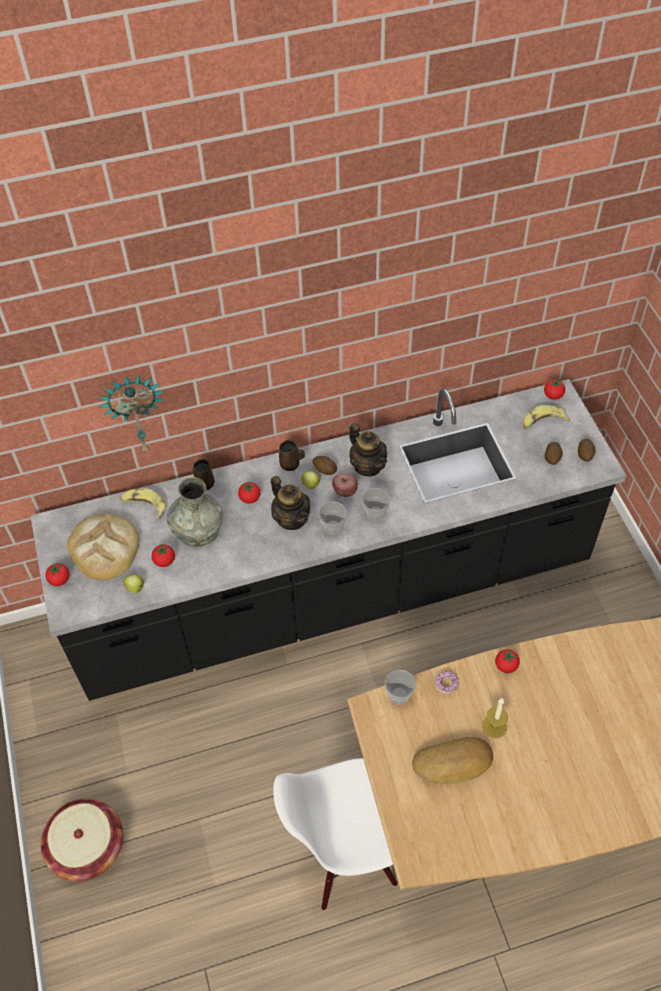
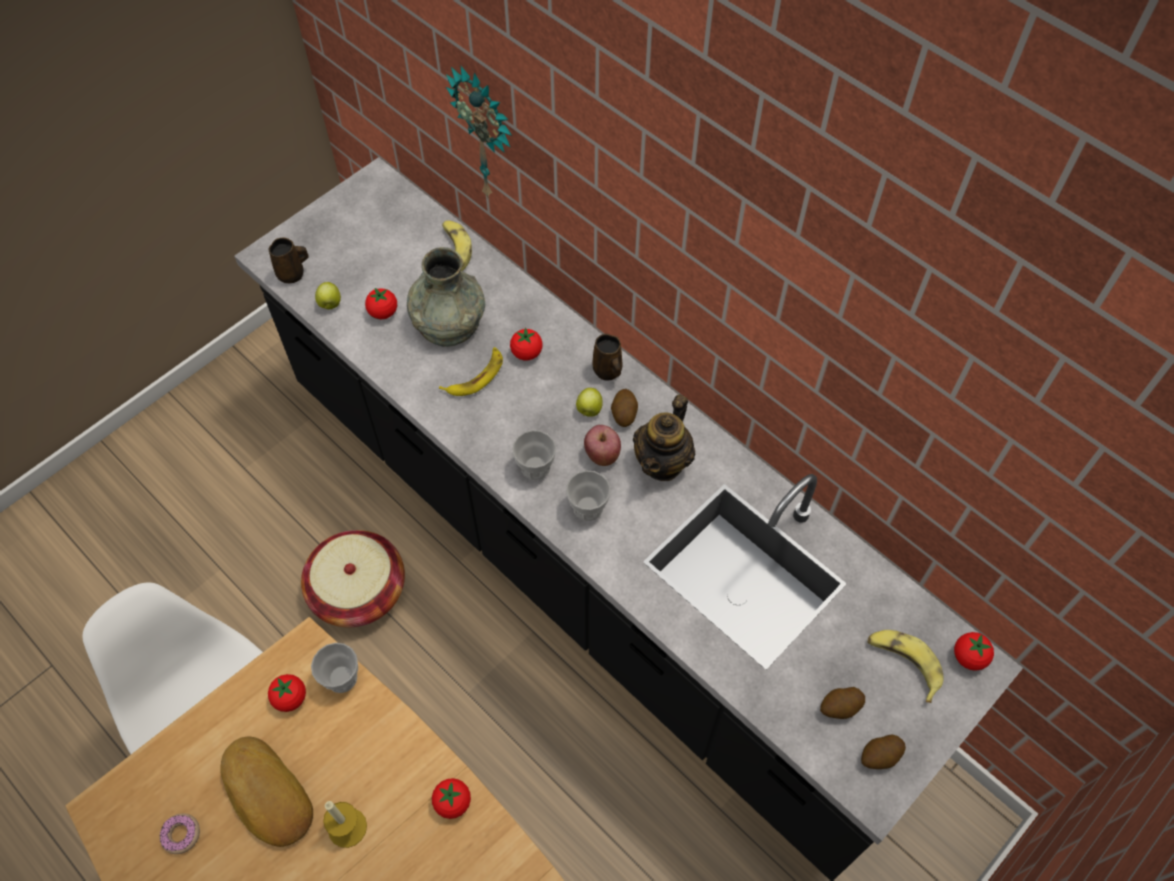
camera: 60 degrees right, 5 degrees up
(59, 580) = (305, 228): tomato -> tomato (290, 698)
(87, 847) = (145, 477): basket -> basket (358, 590)
(105, 548) = (370, 246): bread -> none
(205, 483) = (522, 295): brown mug -> brown mug (292, 274)
(249, 531) = (476, 376): none -> banana
(291, 519) = (521, 414): teapot -> none
(446, 684) = (386, 732): donut -> donut (181, 834)

